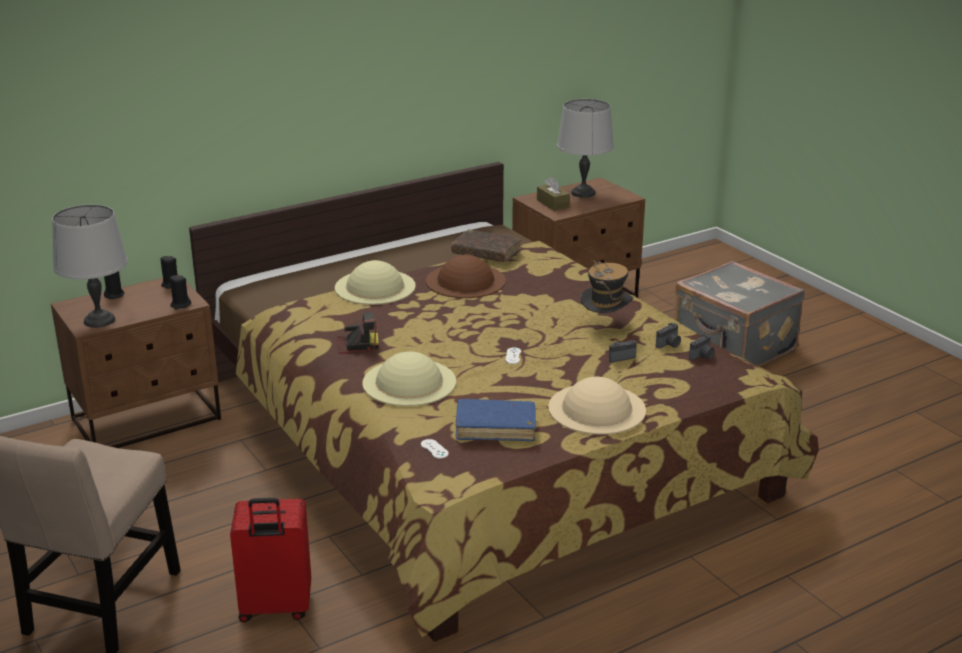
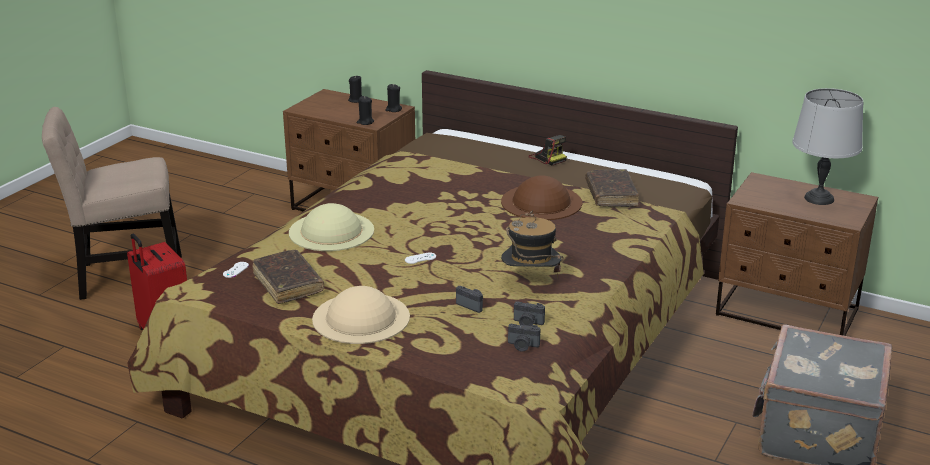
camera: 60 degrees right, 0 degrees up
(98, 320) = (313, 108): grey table lamp -> none
(356, 345) = (373, 196): camera -> camera (547, 158)
(375, 287) = (483, 173): beige hat -> none
(495, 428) = (288, 284): blue book -> brown book
(552, 203) = (766, 192): brown tissue box -> none

